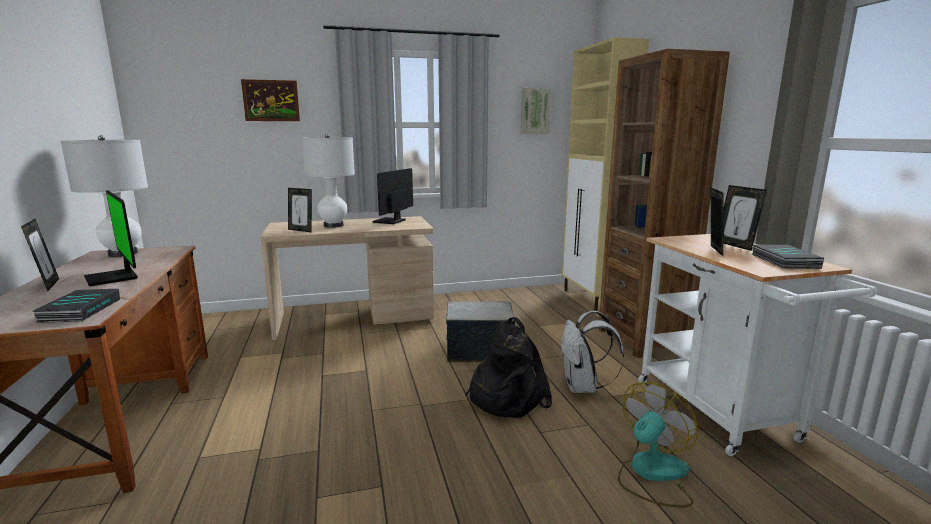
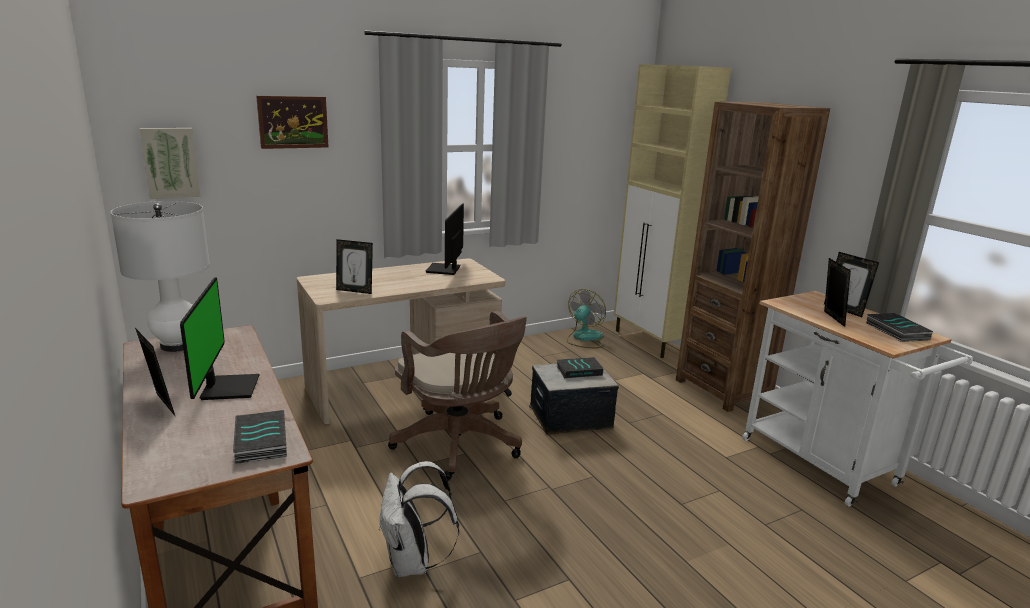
camera: 15 degrees left, 5 degrees up
(114, 277) = (227, 387): monitor -> monitor turned 135 degrees counterclockwise
(333, 225) = (384, 280): white table lamp -> none
(367, 364) = (461, 446): none -> brown office chair
(486, 307) = (579, 370): none -> book
(505, 397) = (628, 470): black backpack -> none
(535, 111) = (590, 129): picture -> picture (170, 162)
(583, 387) = (695, 451): white backpack -> white backpack (412, 563)
(652, 474) = (795, 532): fan -> fan (584, 338)

